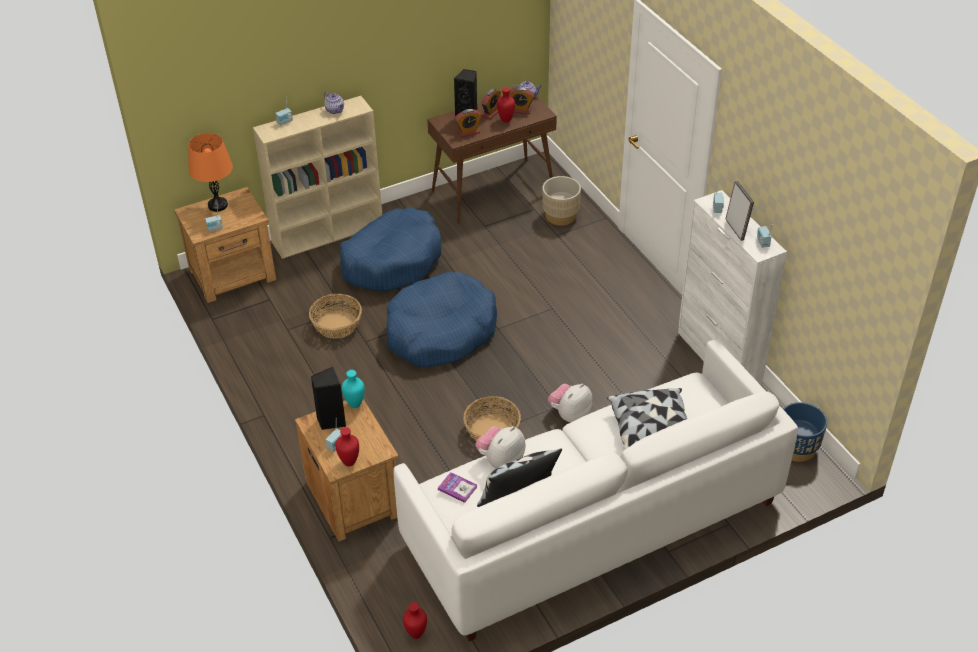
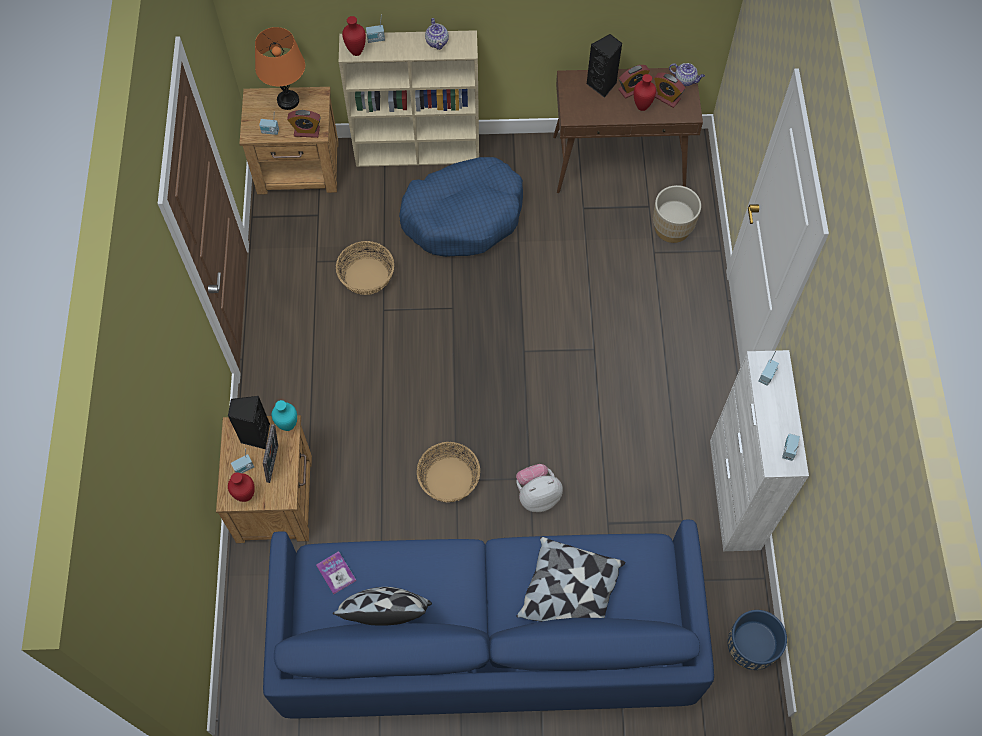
camera: 25 degrees right, 20 degrees up
(415, 634) = (251, 683): red vase -> red vase (355, 52)
(440, 332) = (464, 330): blue dog bed -> none
(468, 132) = (590, 108): alarm clock -> alarm clock (306, 132)
(501, 460) = (397, 559): plush toy -> none
(593, 522) = (487, 638): white sofa -> blue sofa
(736, 229) = (770, 417): picture frame -> picture frame (275, 464)

